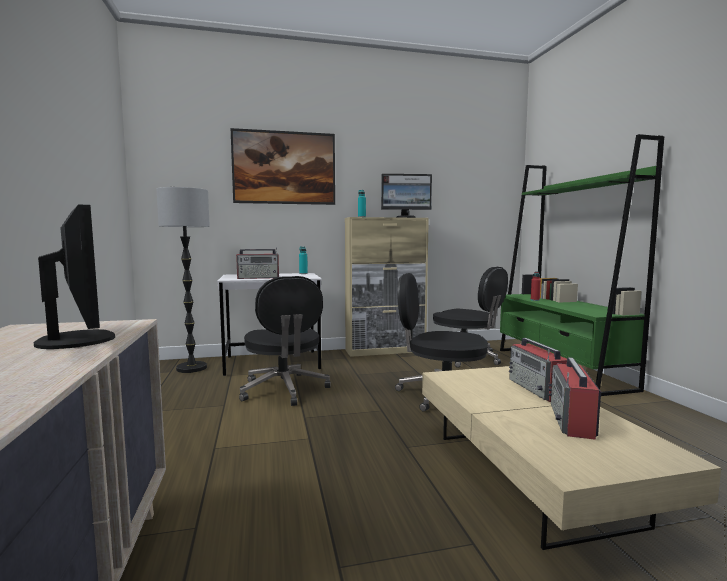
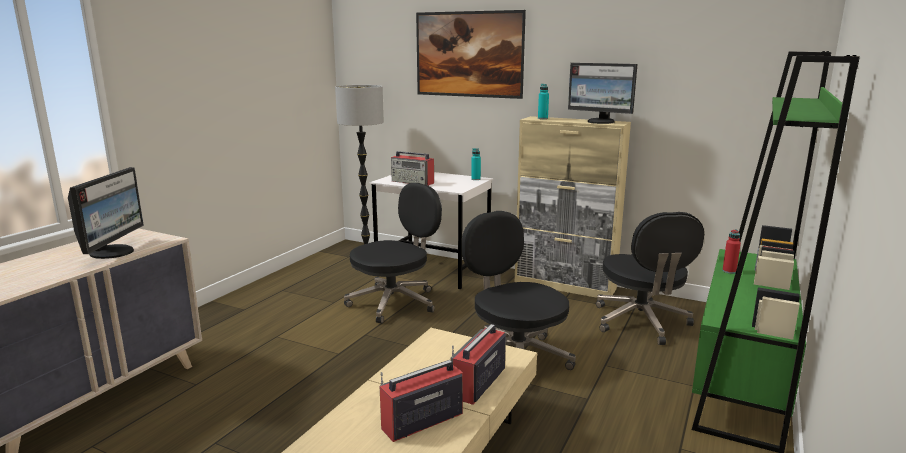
camera: 40 degrees right, 10 degrees up
(284, 390) = (395, 302): black office chair -> black office chair turned 150 degrees counterclockwise

